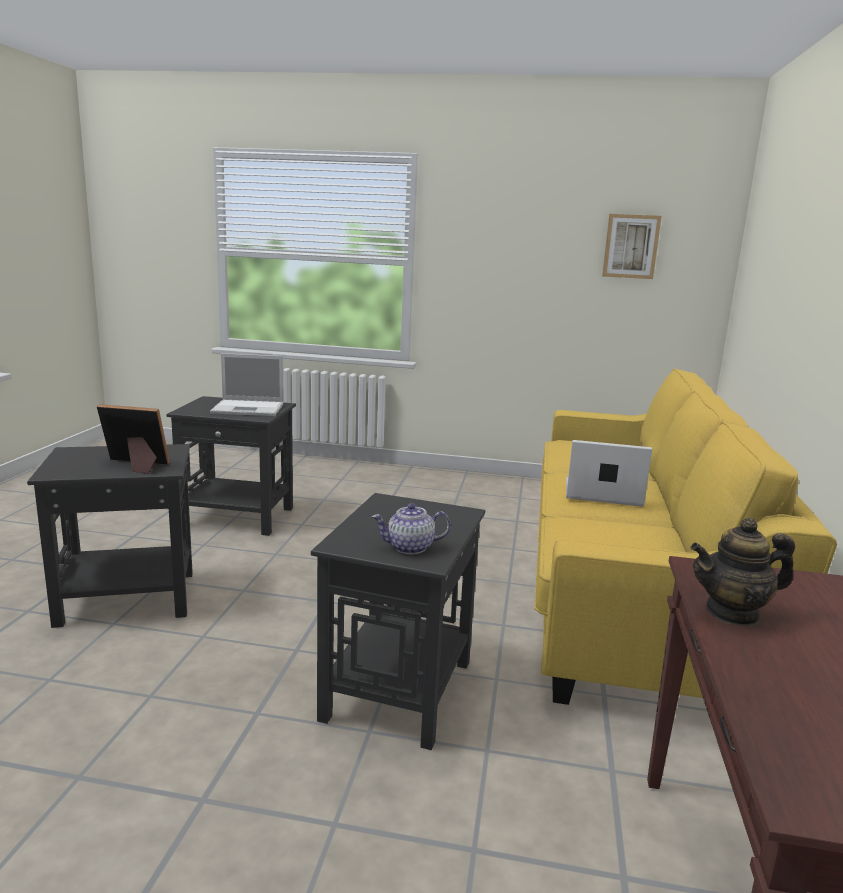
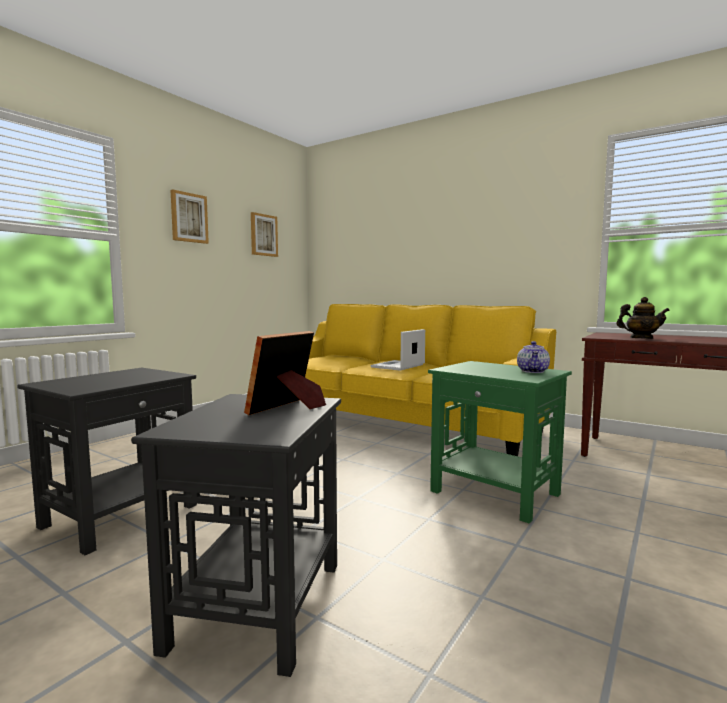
camera: 65 degrees left, 10 degrees down
(249, 408) = (129, 375): laptop -> none
(397, 691) = (496, 493): black side table -> green side table
(503, 232) = (189, 217): none -> picture
(733, 613) = (641, 338): teapot -> teapot turned 90 degrees counterclockwise

